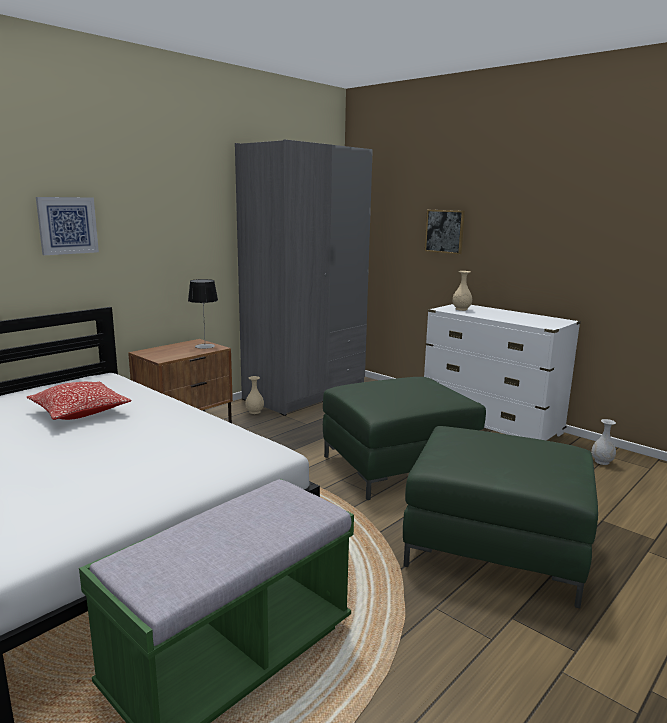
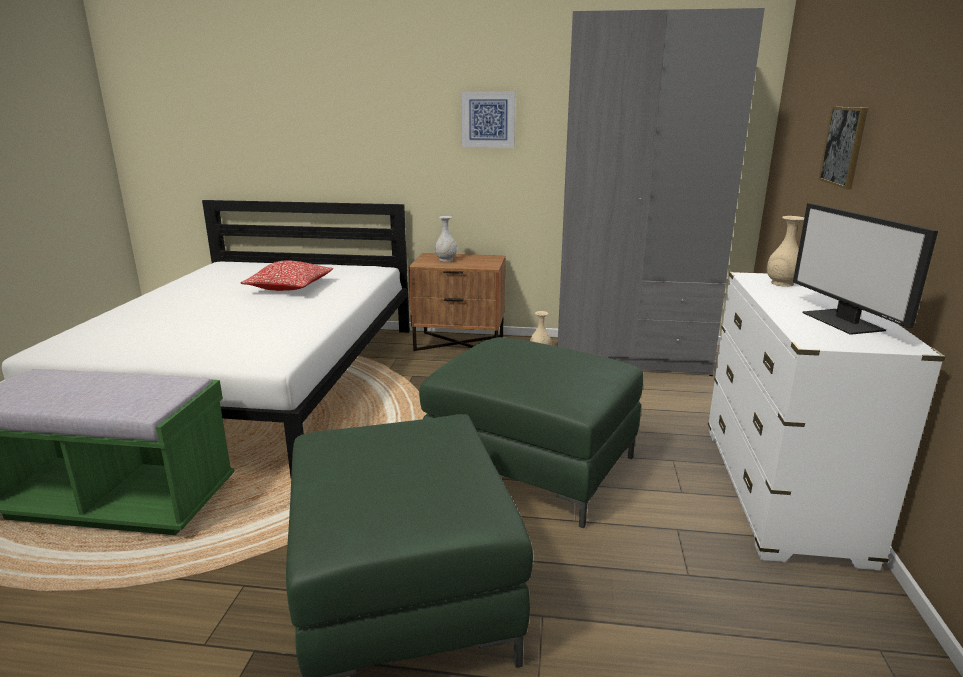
camera: 55 degrees right, 5 degrees up
(67, 225) = (370, 121): picture -> picture (488, 119)
(205, 346) = (485, 262): table lamp -> none
(527, 318) = (844, 321): none -> monitor
(602, 462) = (837, 646): white vase -> white vase (446, 260)

